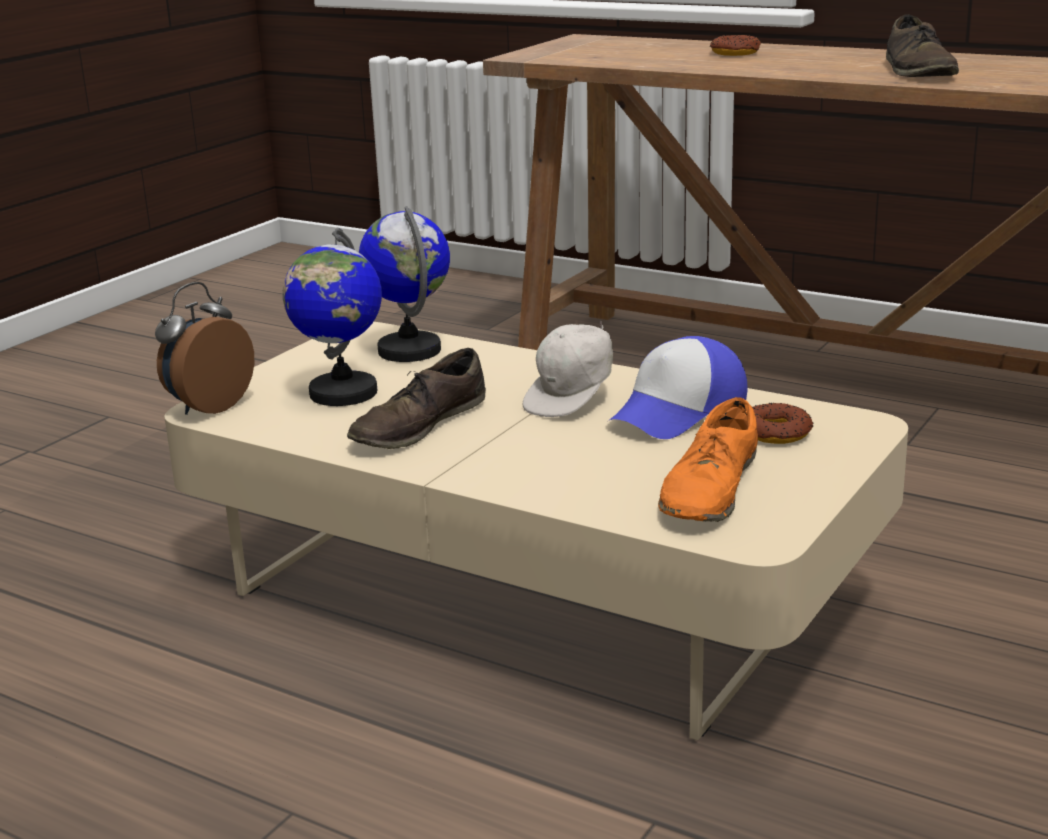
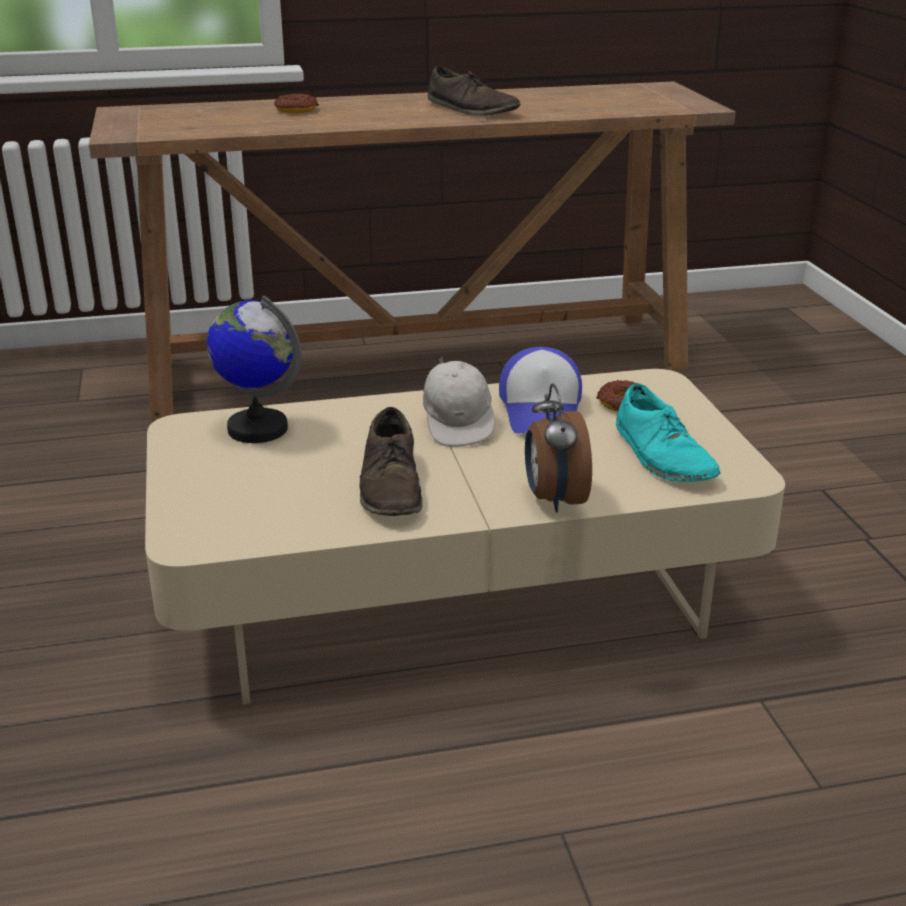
camera: 45 degrees left, 5 degrees up
(207, 406) = (182, 538): alarm clock -> alarm clock (554, 499)
(342, 393) = (277, 483): globe -> none
(710, 490) = (663, 456): orange shoe -> turquoise shoe

